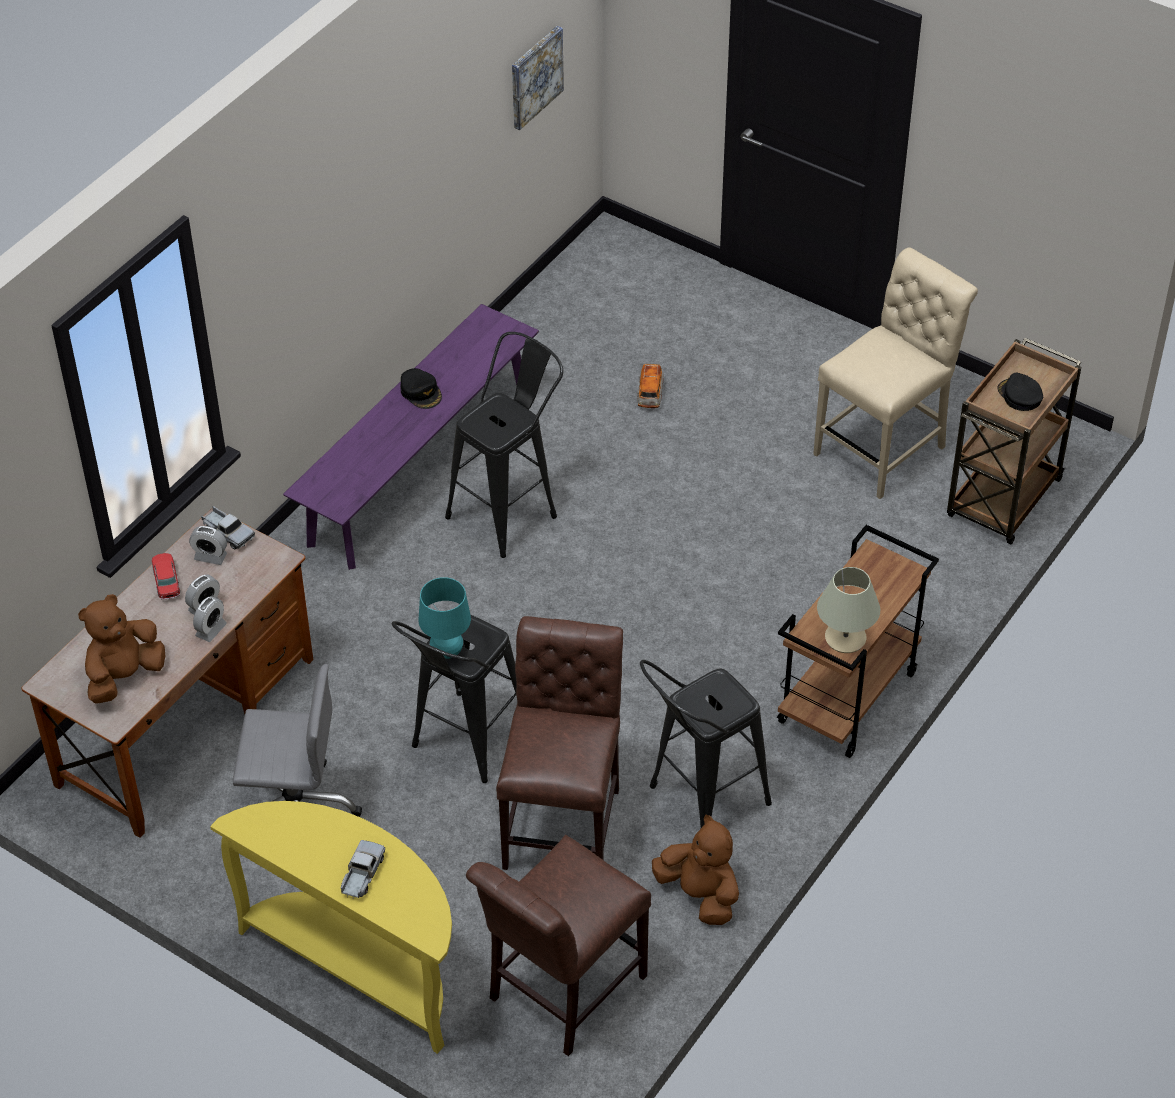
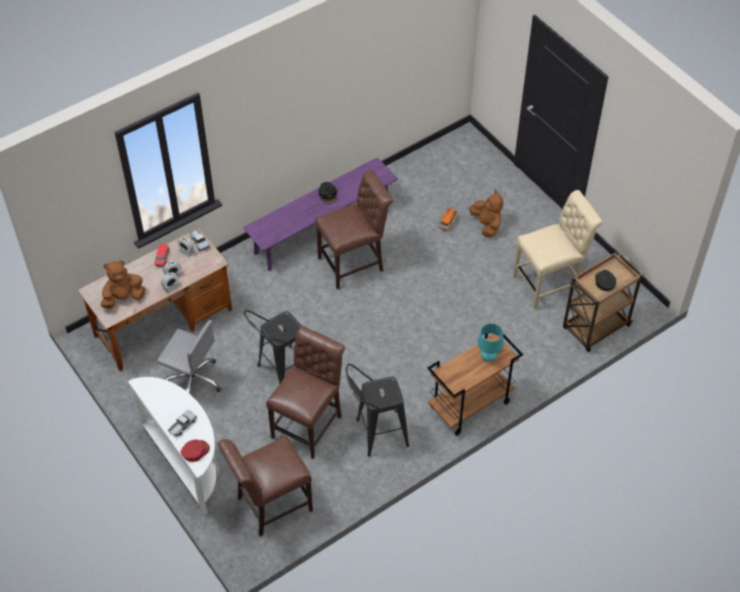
camera: 20 degrees right, 5 degrees up
(359, 966) = (187, 463): yellow console table -> white console table
(411, 913) = (195, 451): none -> red cap
(447, 652) = (271, 329): turquoise table lamp -> turquoise table lamp (488, 357)
(510, 511) = (354, 263): black stool -> brown chair
(535, 76) = (428, 53): picture -> none
(700, 895) = (355, 480): brown plush toy -> brown plush toy (486, 225)
(844, 638) = (460, 380): beige table lamp -> none

